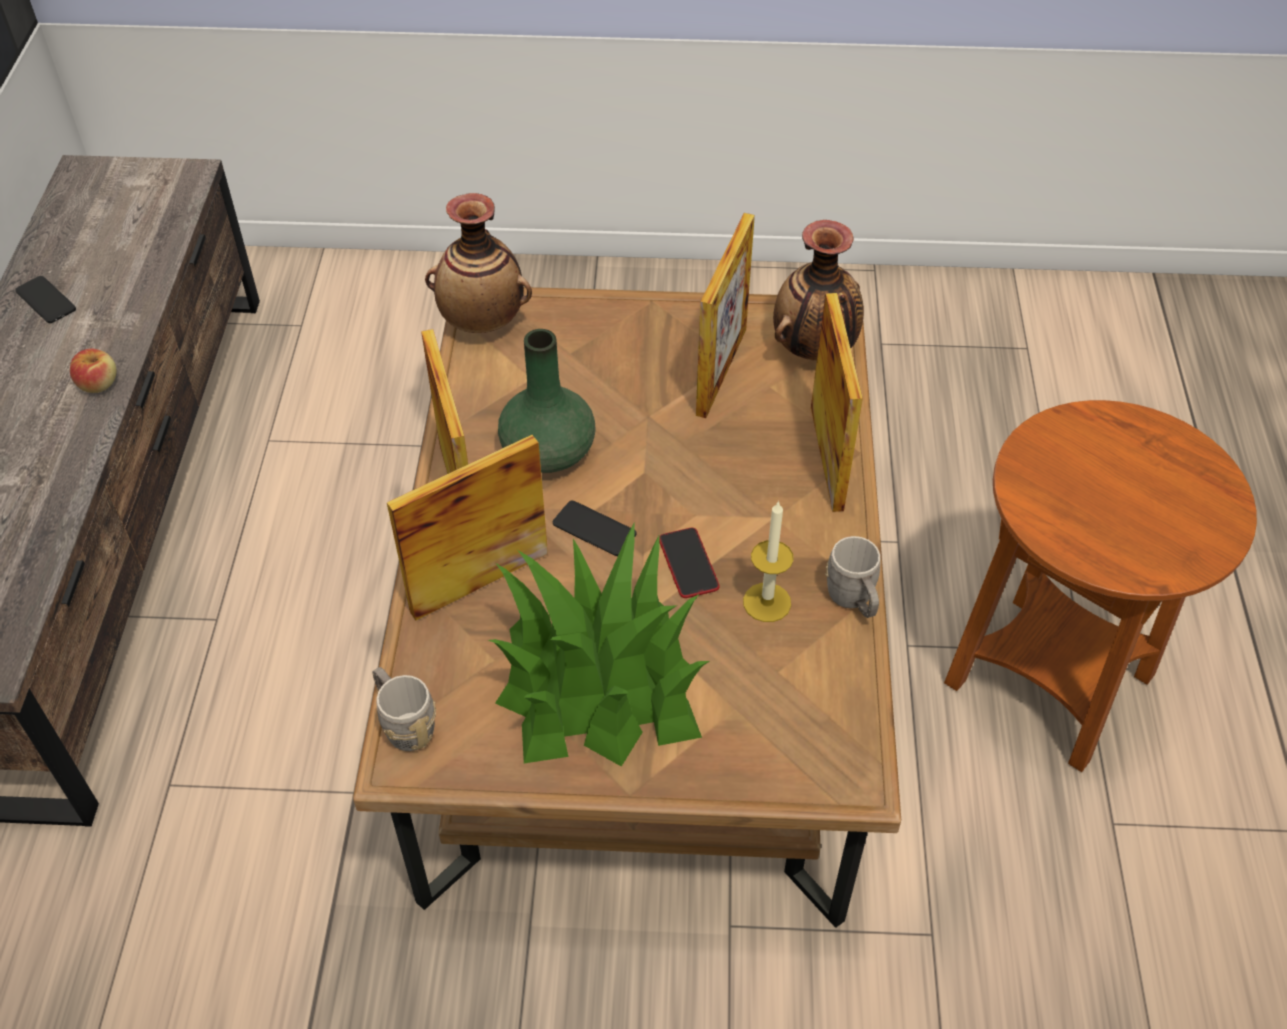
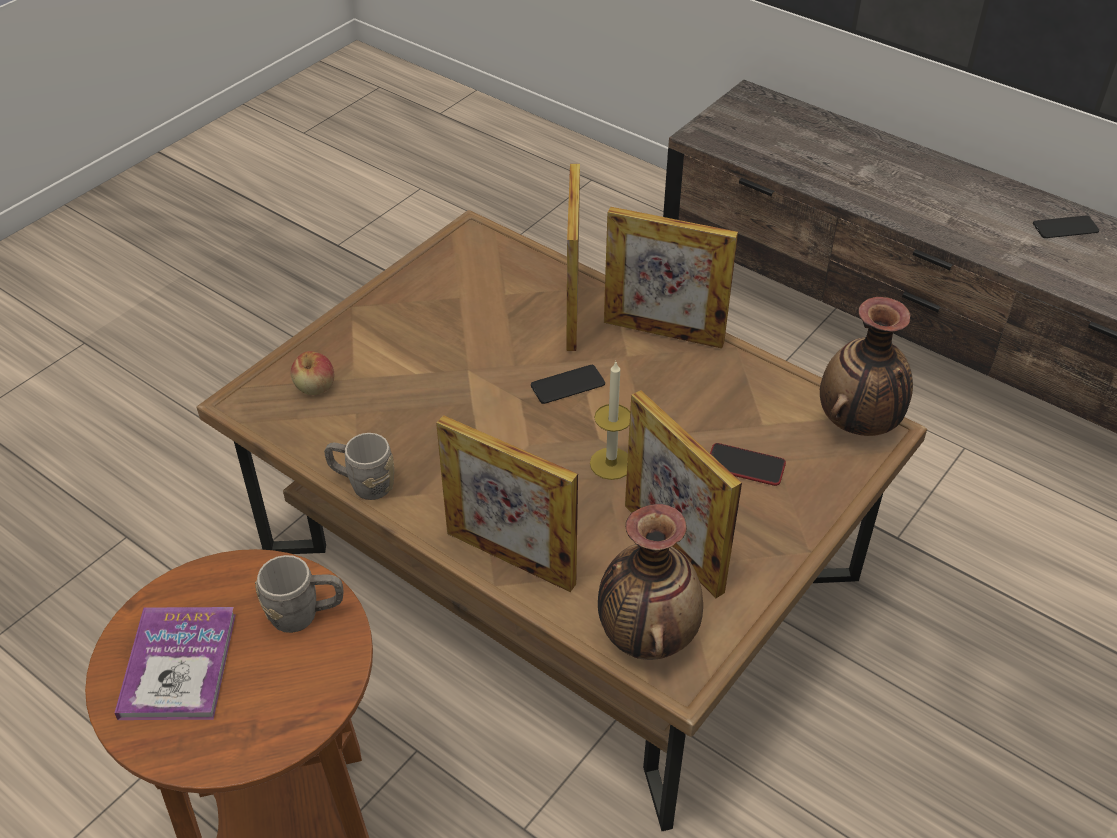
camera: 125 degrees right, 5 degrees down
(99, 383) = (941, 227): apple -> apple (315, 387)
(404, 723) = (496, 241): grey mug -> grey mug (305, 614)
(548, 451) = (668, 396): green vase -> none
(598, 684) = (438, 328): potted plant -> none
(688, 564) = (488, 417): phone -> phone (745, 465)
(767, 602) = (413, 439): candle -> candle (611, 463)
(1164, 516) = (178, 665): none -> book

